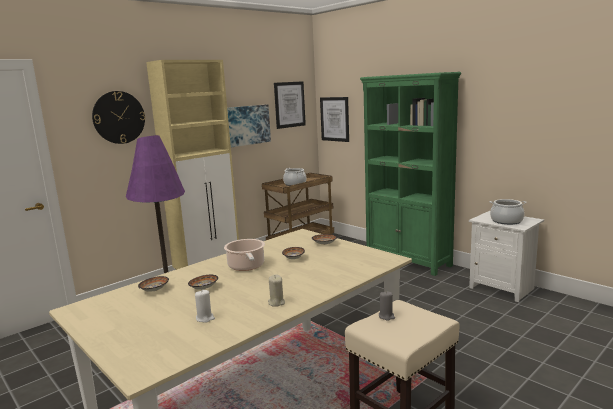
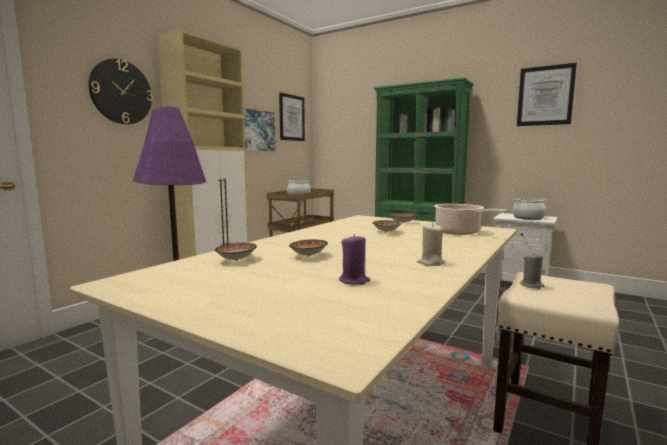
camera: 15 degrees left, 5 degrees down
(205, 318) = (354, 281): white candle -> purple candle
(246, 267) = (338, 238): cooking pot -> cooking pot (460, 232)
(335, 119) = (334, 136): picture -> picture (545, 96)

